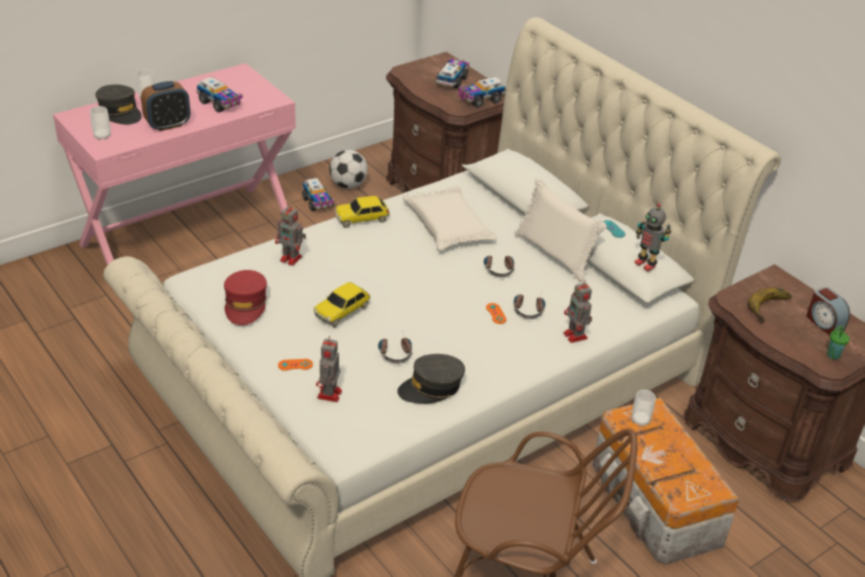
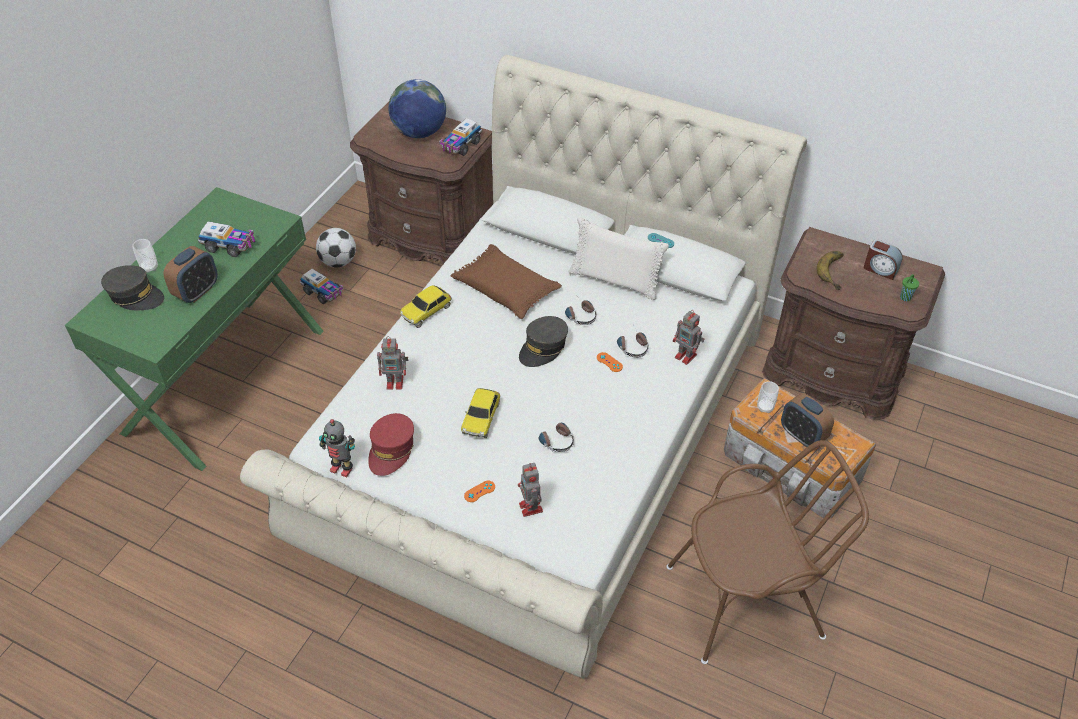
camera: 25 degrees left, 10 degrees up
(102, 136) = (140, 332): cup -> none
(188, 236) = (225, 380): pink desk -> green desk
(245, 305) = (391, 450): red cap -> red cap turned 45 degrees clockwise
(431, 387) = (609, 460): grey cap -> grey cap (543, 348)
(448, 224) = (505, 286): white pillow -> brown pillow
(452, 80) = (419, 132): toy truck -> globe
(646, 264) = (709, 266): toy robot -> toy robot (342, 468)
(661, 459) = (802, 435): none -> alarm clock

